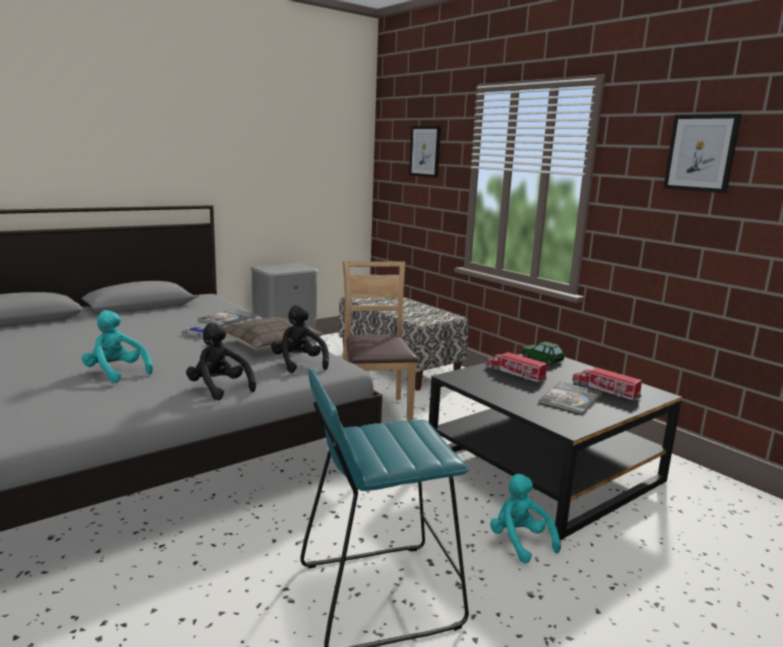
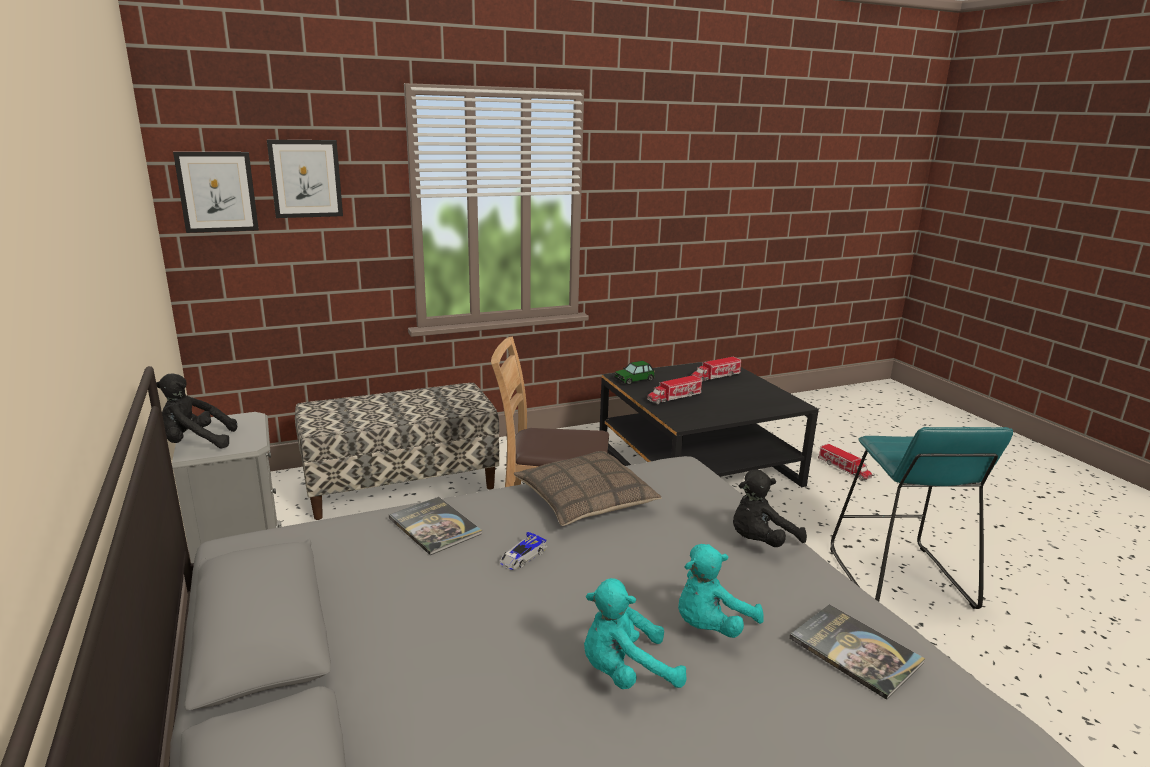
camera: 75 degrees left, 5 degrees up
(299, 364) = (671, 486): black plush toy -> black plush toy (195, 443)
(519, 542) = (812, 502): turquoise plush toy -> turquoise plush toy (625, 672)
(570, 398) = (735, 391): book -> book (855, 651)
(646, 577) = (844, 469): none -> toy truck
(701, 153) = (676, 166): picture -> picture (217, 192)

